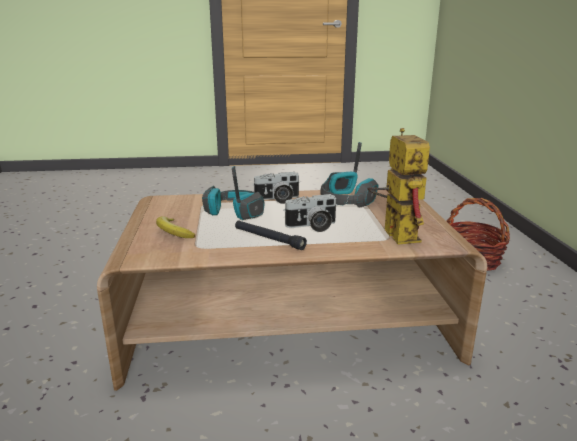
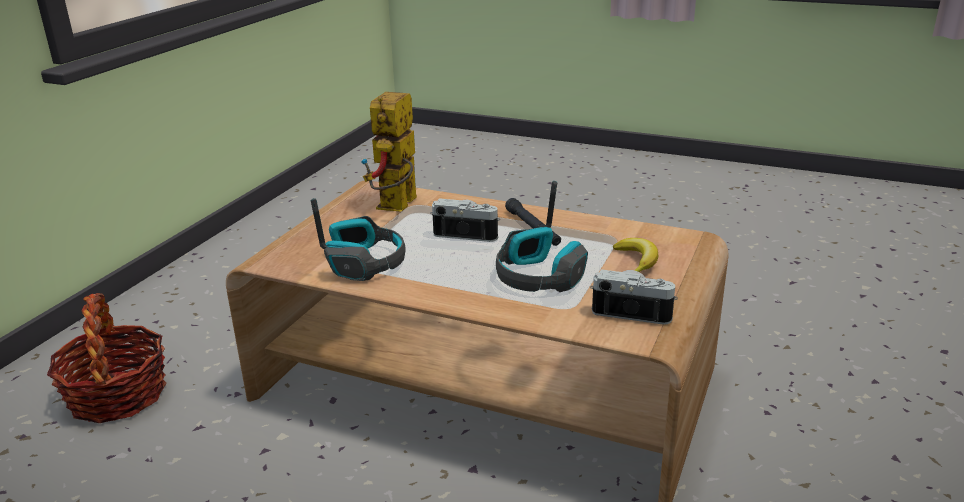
camera: 150 degrees left, 5 degrees up
(277, 199) = (454, 287): camera -> camera (633, 310)

